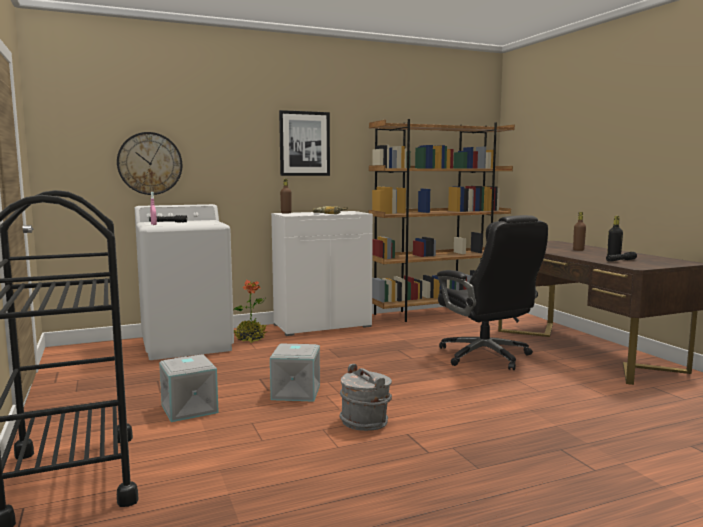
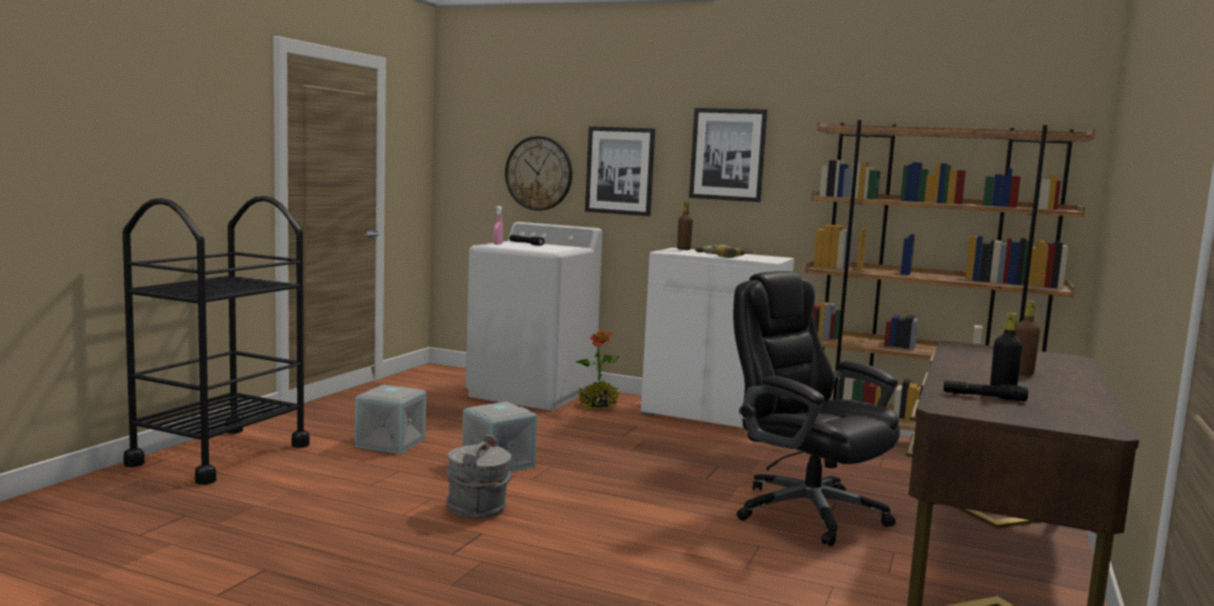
camera: 45 degrees right, 0 degrees up
(223, 158) = (620, 170): none -> picture
(486, 356) = (806, 511): black office chair -> black office chair turned 120 degrees clockwise

